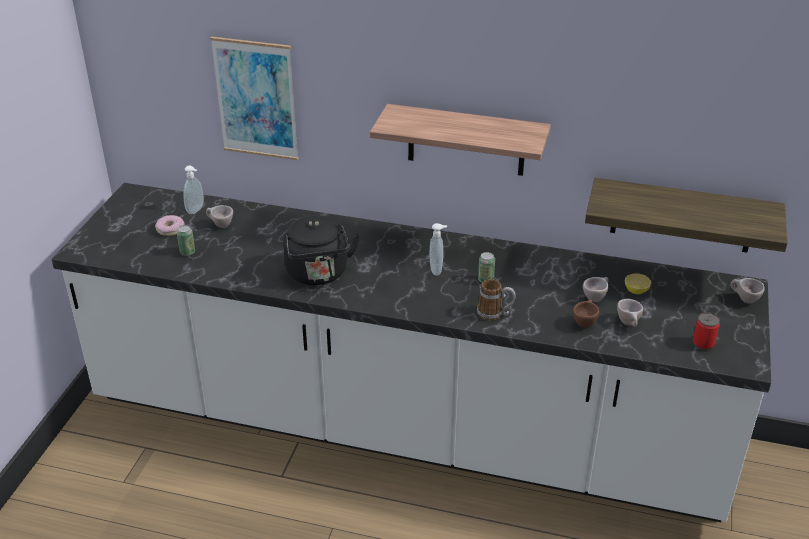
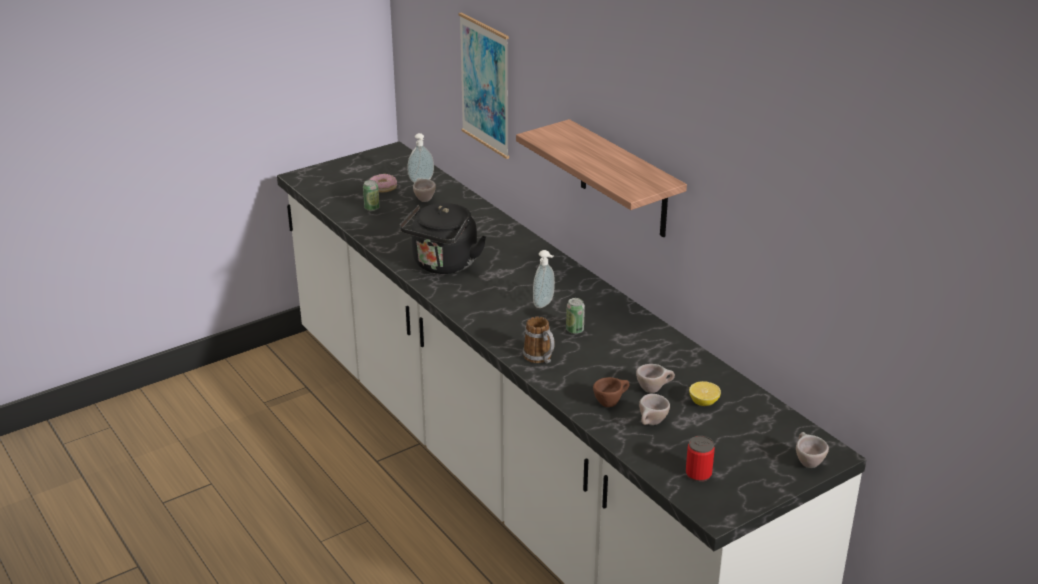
camera: 40 degrees right, 5 degrees down
(682, 216) = (795, 341): shelf -> none

